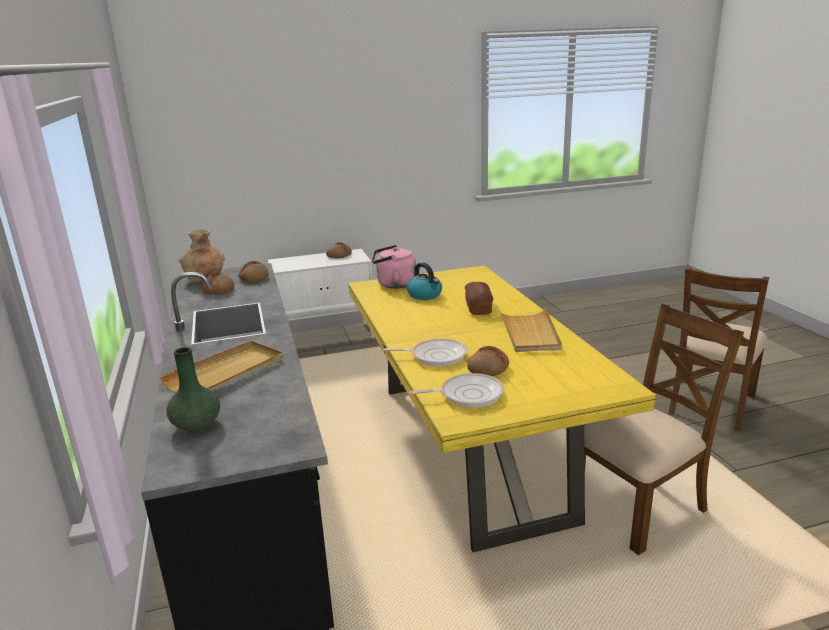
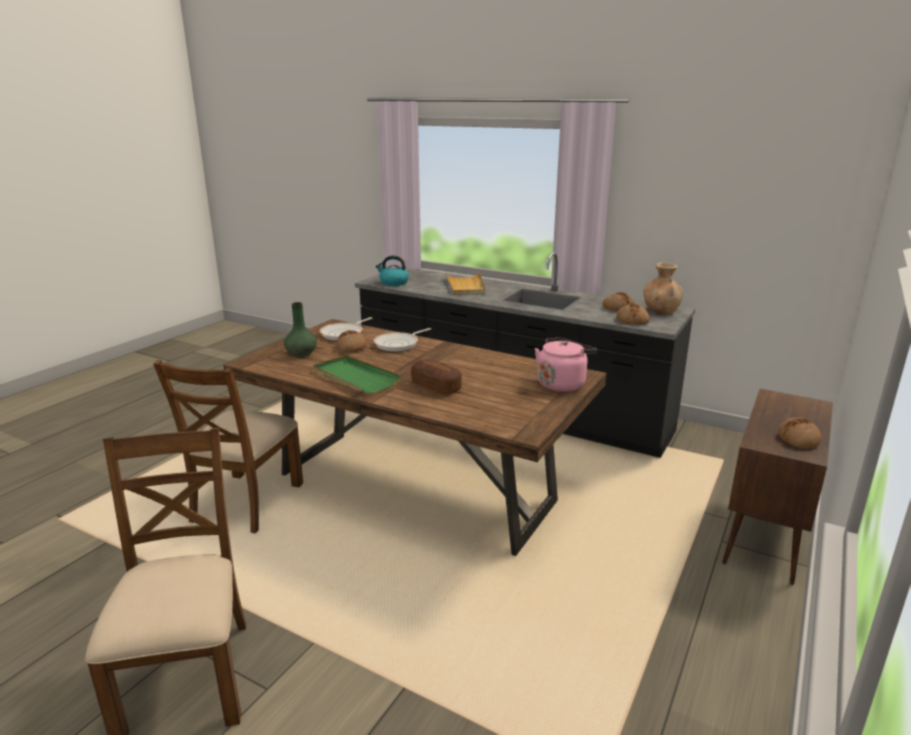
camera: 135 degrees right, 0 degrees up
(196, 424) = (427, 276): green vase -> green vase (301, 353)
(327, 337) = (765, 535): white cabinet -> brown cabinet
(425, 295) = (507, 382): kettle -> kettle (393, 283)
(468, 448) = (416, 488): yellow dining table -> brown dining table
(529, 333) = (355, 377): beige tray -> green tray

